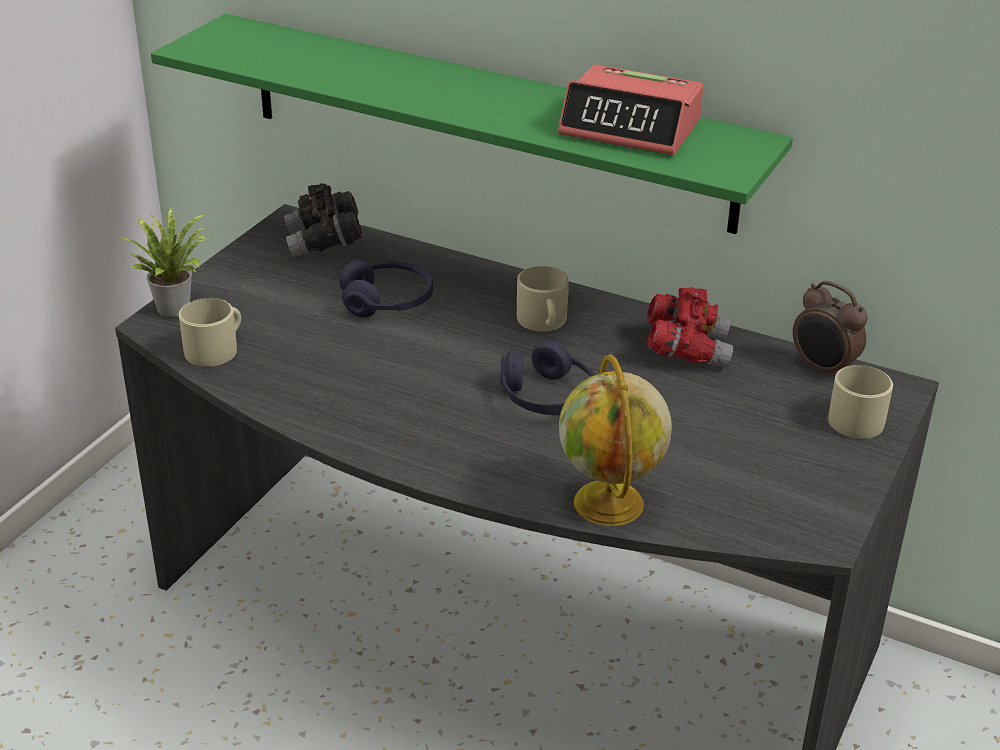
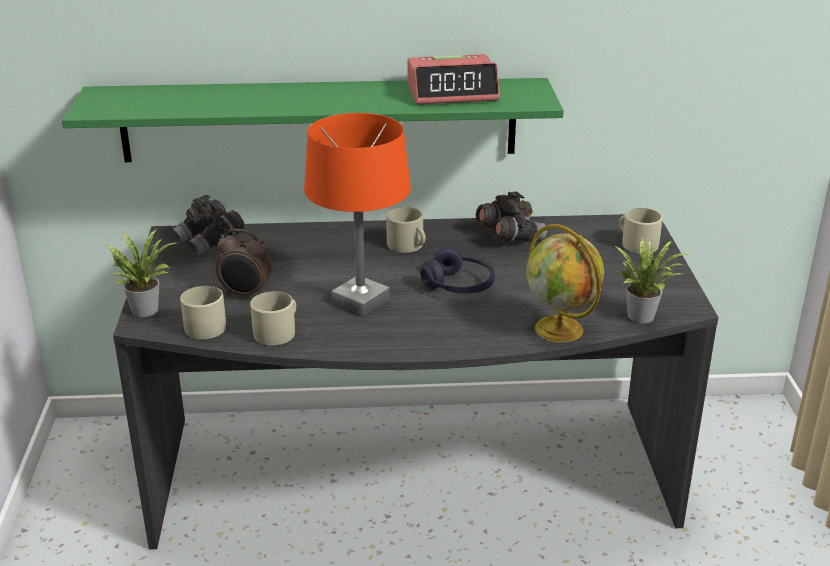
camera: 30 degrees left, 5 degrees down
(280, 384) = (278, 331): none -> beige mug
(387, 301) = (294, 263): purple headphones -> none
(409, 378) = (361, 302): none -> orange table lamp
(686, 350) = (509, 236): red binoculars -> grey binoculars
(745, 526) = (643, 315): none -> potted plant
(822, 369) = (593, 224): alarm clock -> alarm clock (245, 295)

